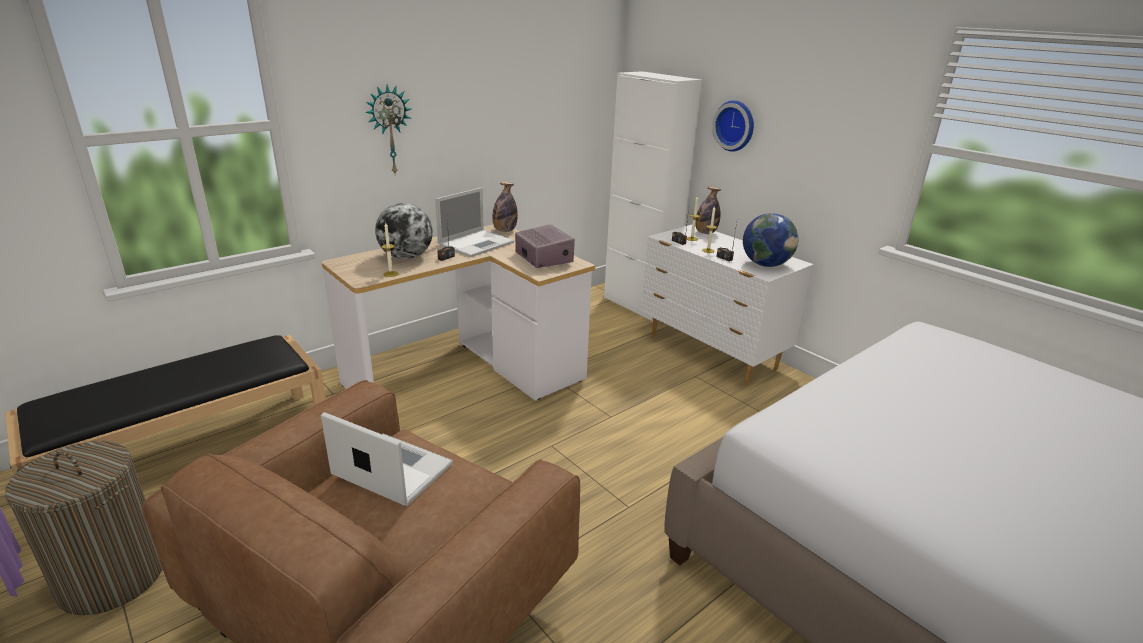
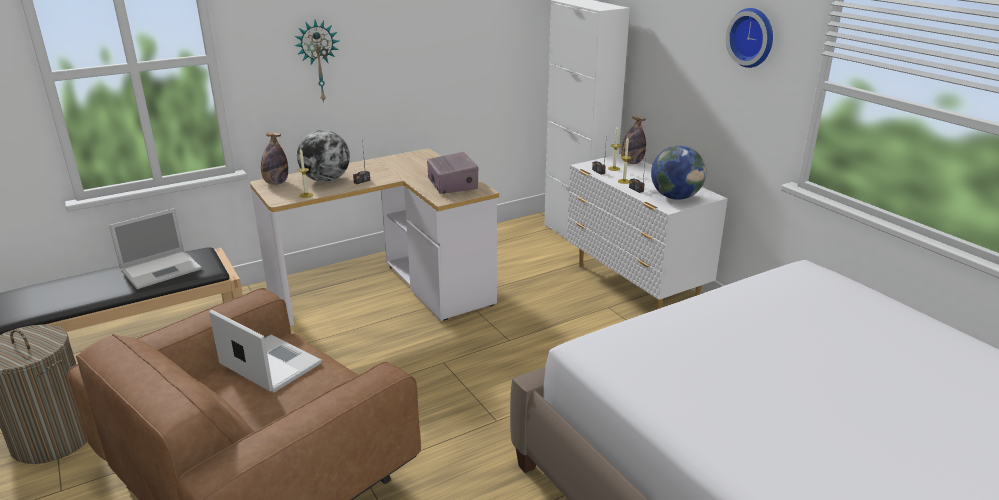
camera: 10 degrees right, 0 degrees up
(477, 243) = (396, 168): laptop -> laptop (162, 269)
(504, 230) = (428, 156): bottle -> bottle (276, 183)
(735, 125) = (660, 55): wall clock -> wall clock (753, 37)

